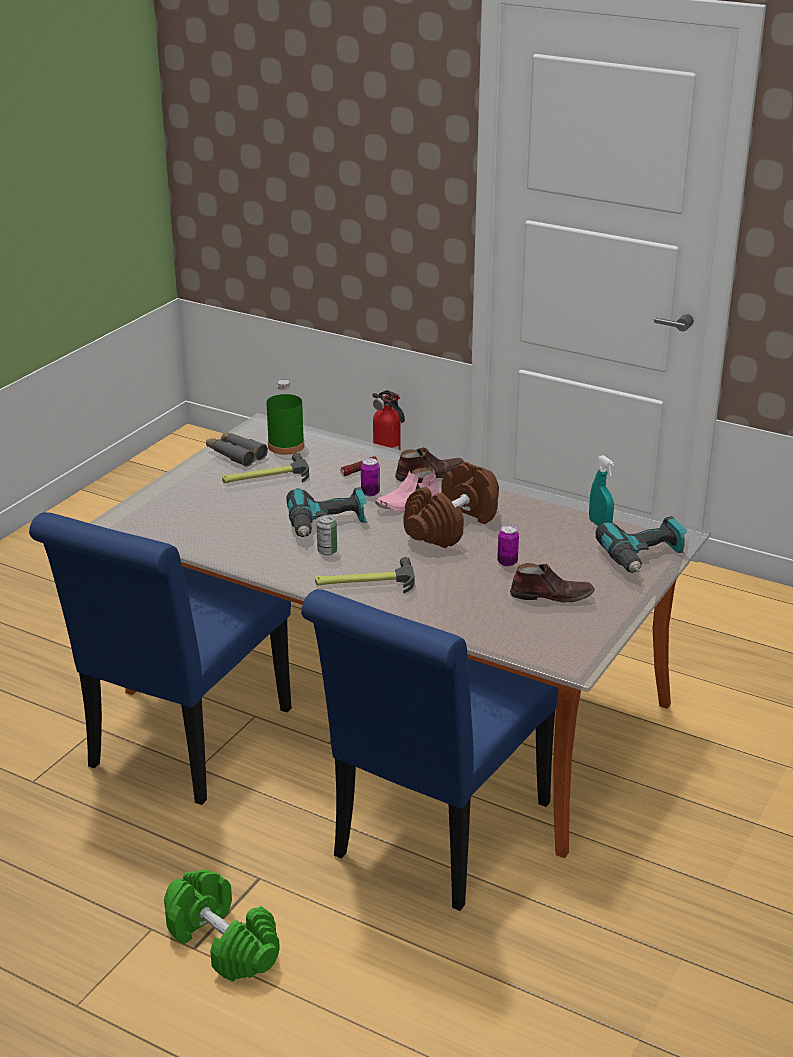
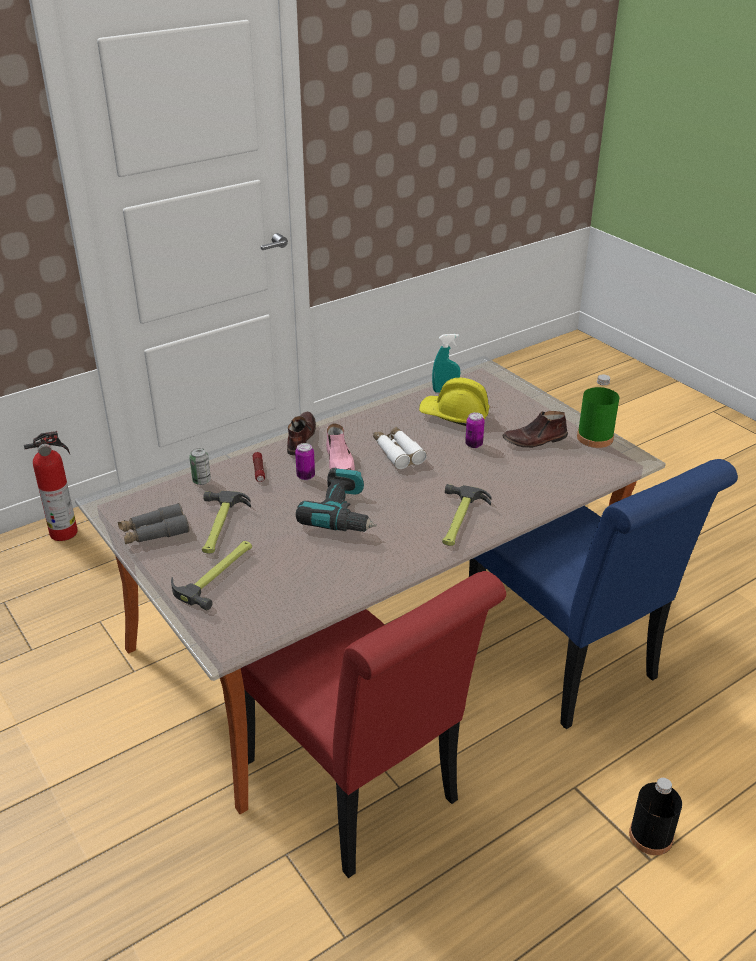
camera: 65 degrees left, 5 degrees up
(183, 746) = (358, 790): blue chair -> red chair
(201, 494) = (217, 574): none -> hammer
(223, 943) = (650, 836): green dumbbell -> black bottle
(286, 446) = (168, 498): green bottle -> green bottle (595, 438)
(327, 551) = (392, 526): can -> can (201, 481)
(451, 526) = (398, 453): brown dumbbell -> white binoculars
(551, 595) = (535, 440): brown shoe -> brown shoe turned 135 degrees counterclockwise
(553, 540) = (454, 415): none -> yellow hard hat
(644, 557) = (504, 389): power drill -> none

